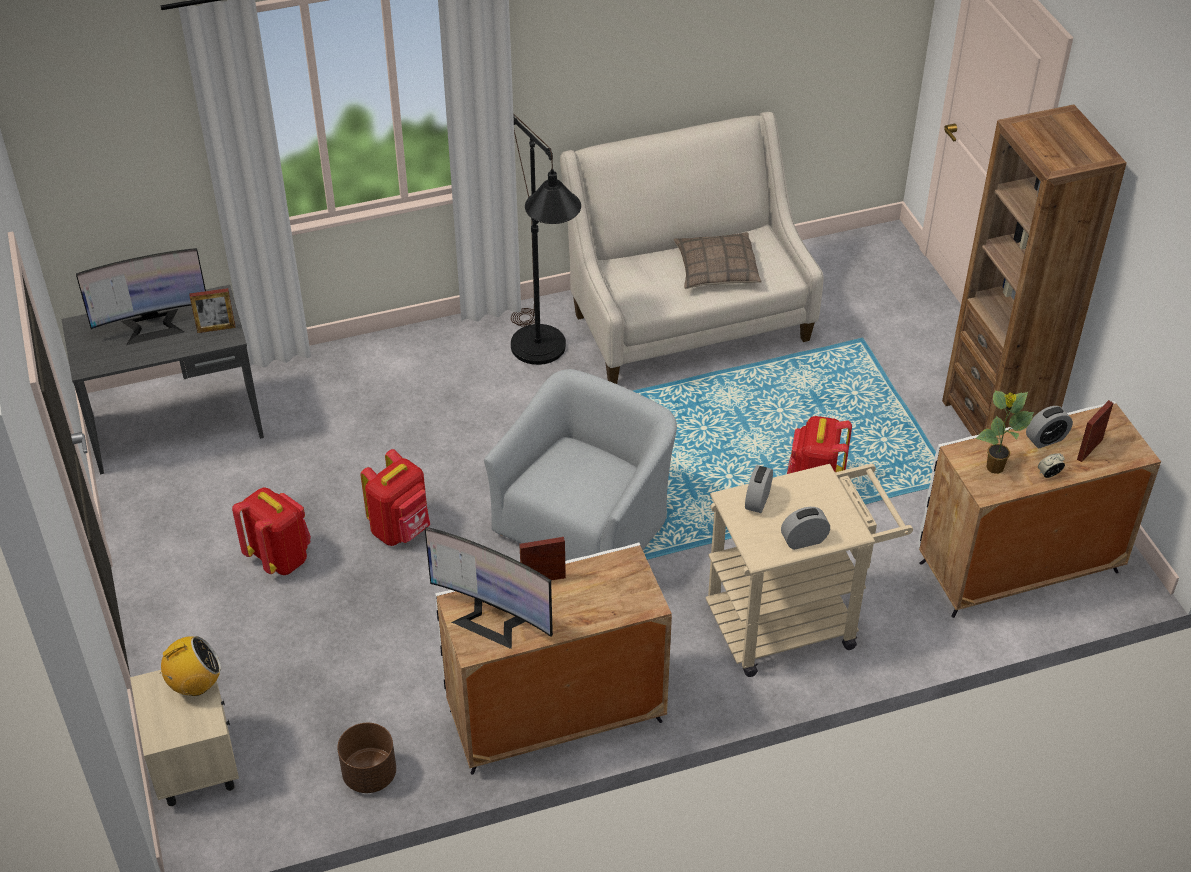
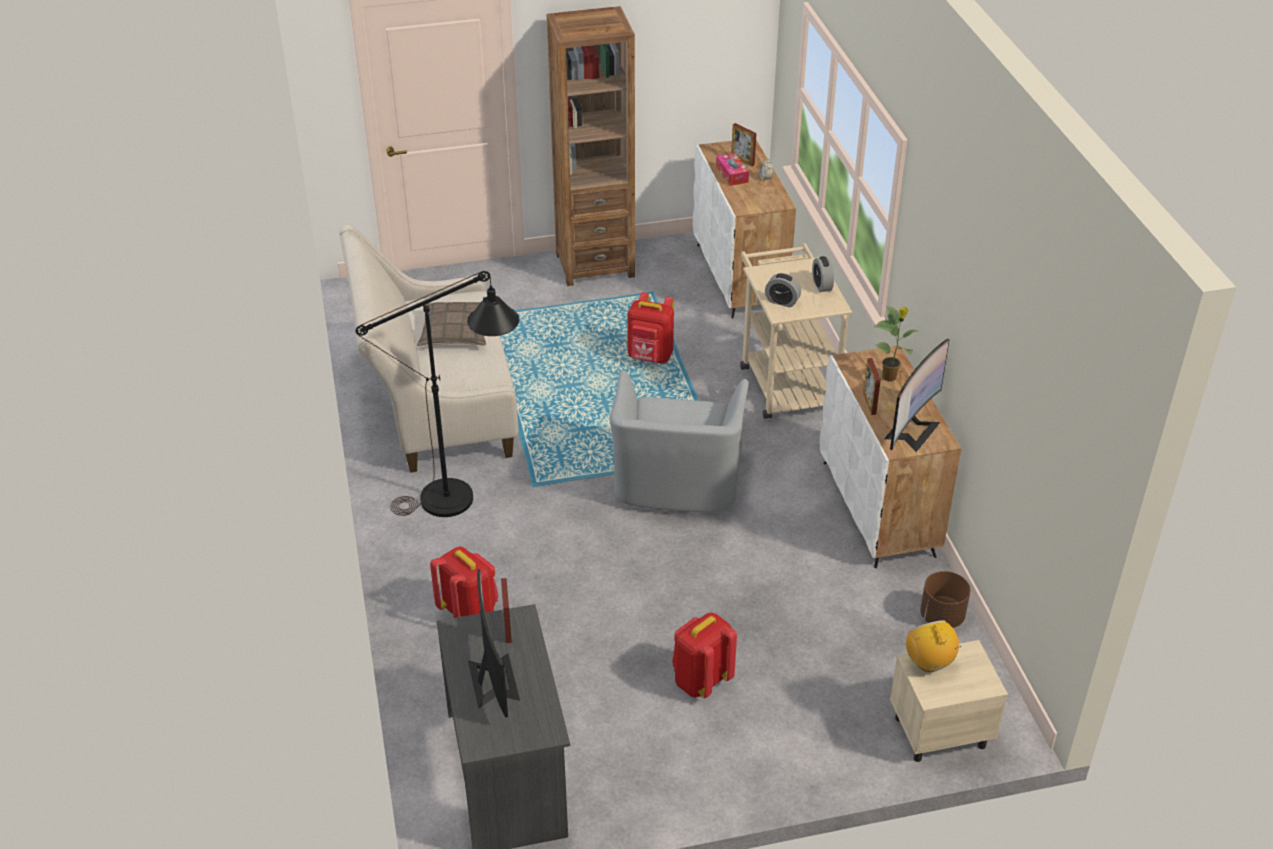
camera: 85 degrees left, 5 degrees down
(401, 529) = (672, 596): red backpack -> red backpack (469, 613)
(585, 523) = (677, 481): grey armchair -> grey armchair turned 120 degrees counterclockwise
(994, 468) = (759, 197): potted plant -> potted plant (890, 377)
(1046, 439) = (732, 174): alarm clock -> tissue box

